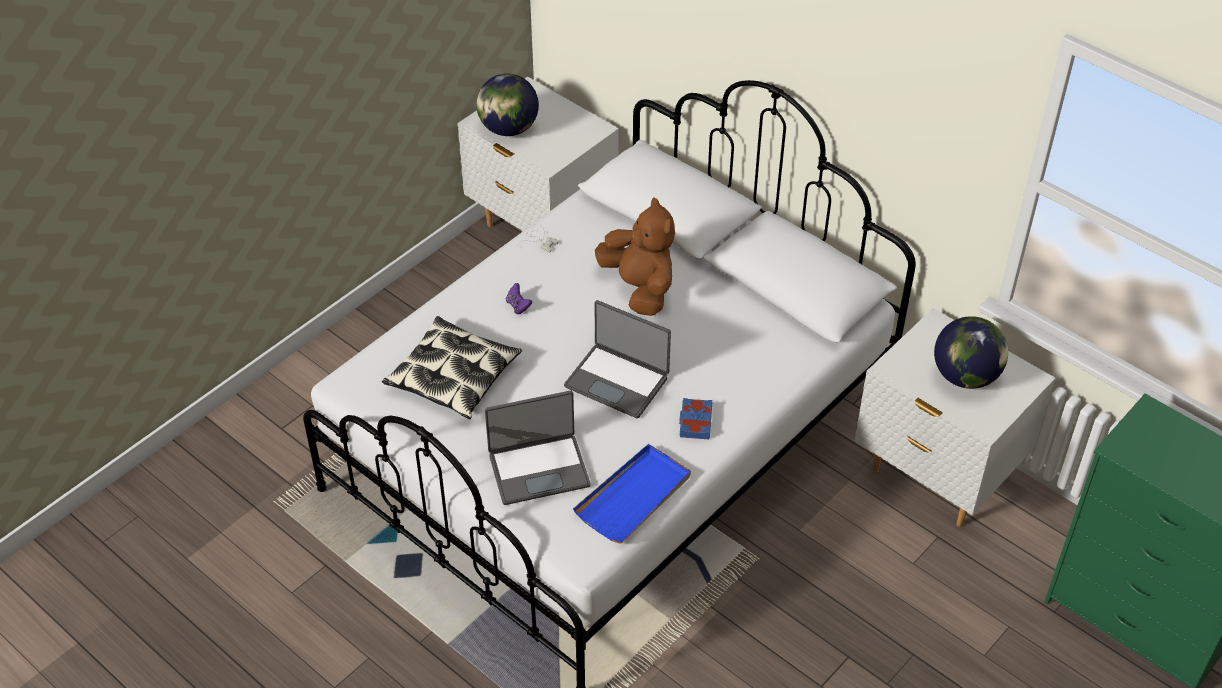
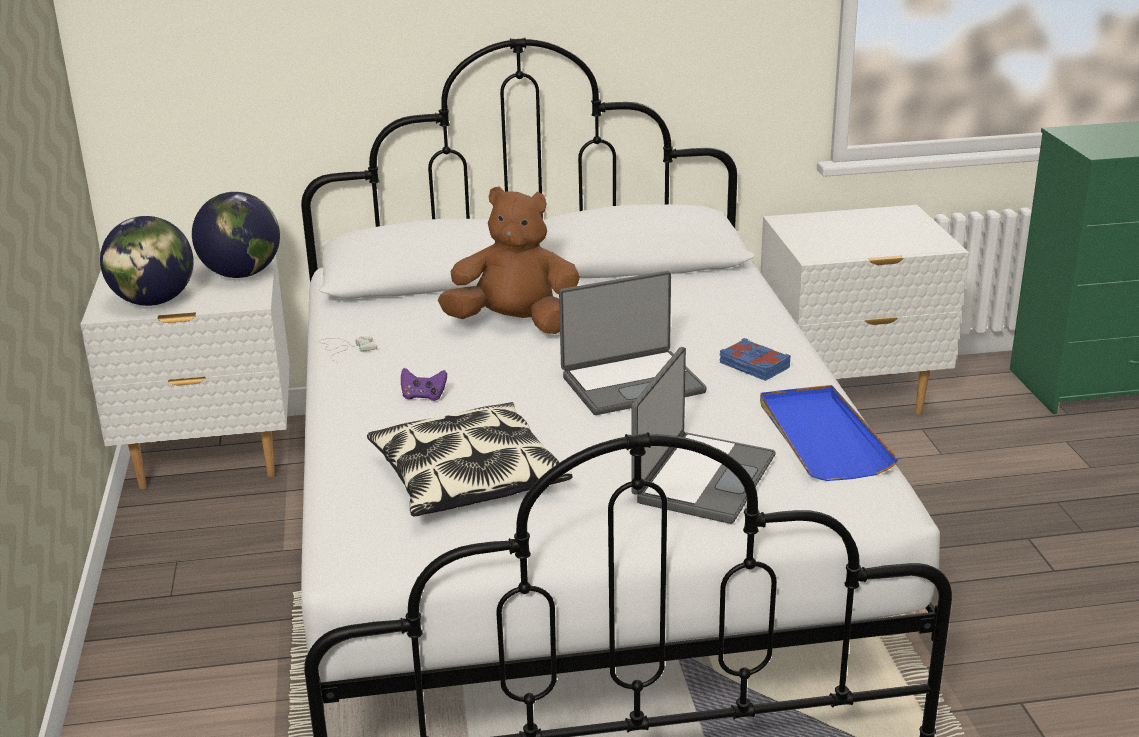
camera: 50 degrees left, 20 degrees down
(965, 376) = (868, 232): globe -> globe (242, 274)

